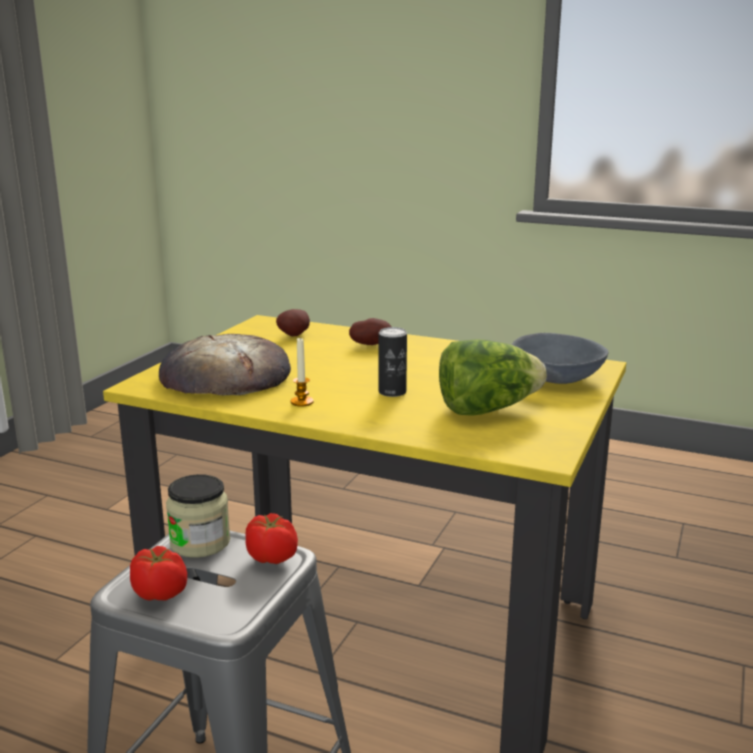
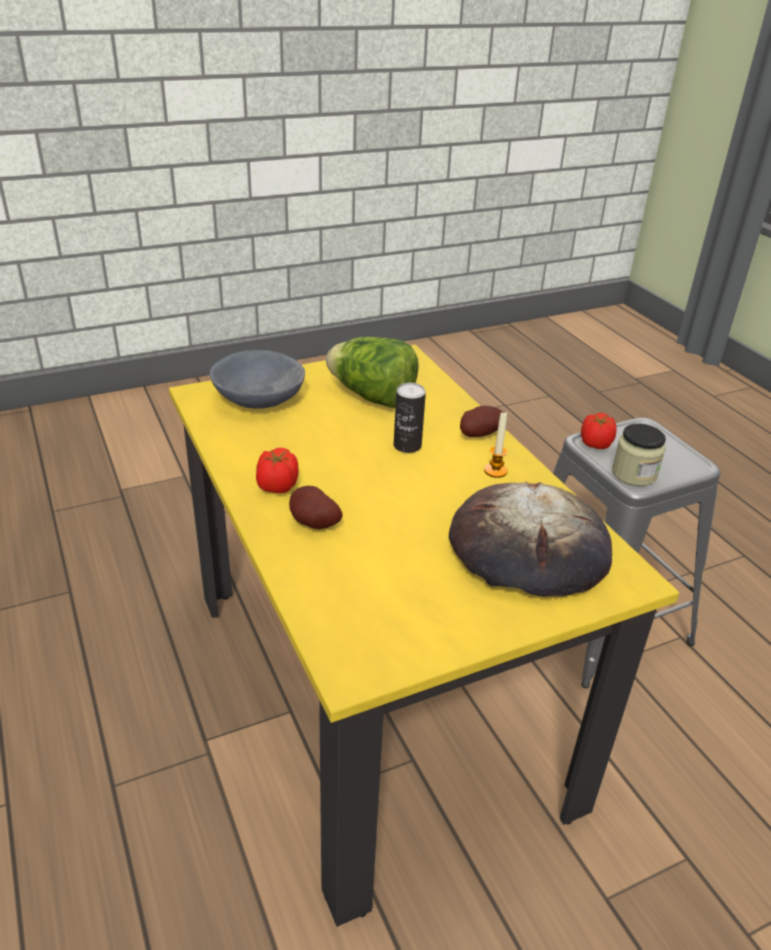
camera: 140 degrees left, 15 degrees up
(160, 593) = (676, 454): tomato -> tomato (277, 486)
(295, 335) = (362, 596): potato -> potato (479, 434)

